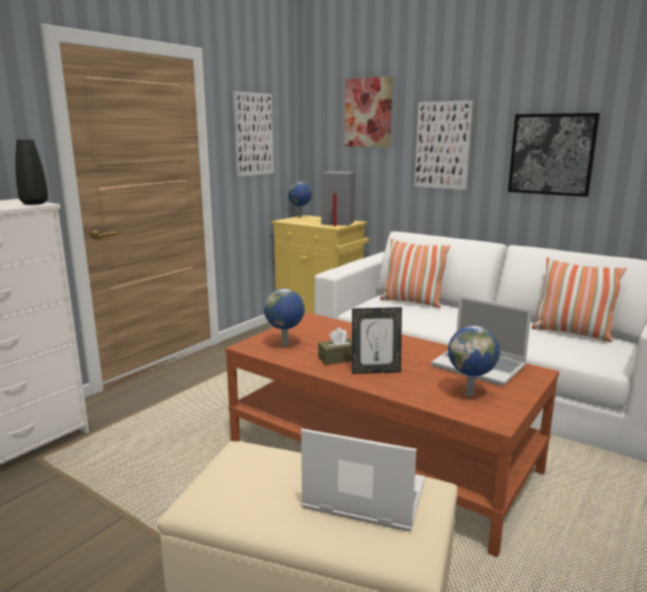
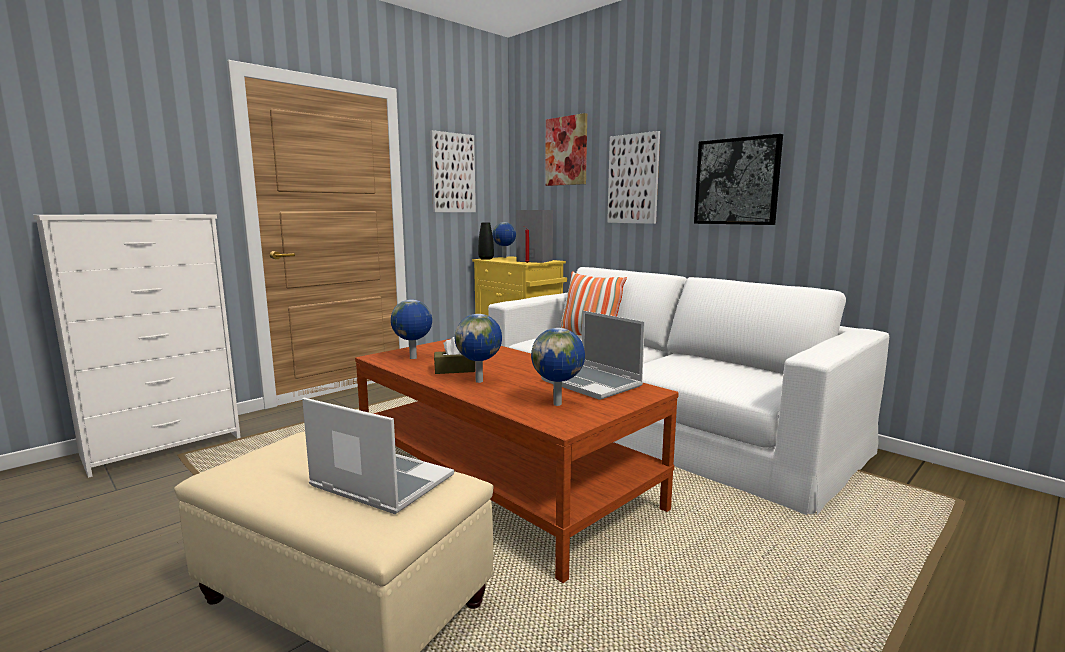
camera: 10 degrees right, 5 degrees down
(34, 203) = (195, 214): black vase -> black vase (486, 259)
(375, 371) = (480, 381): picture frame -> globe
(572, 333) = (740, 368): pillow -> none

